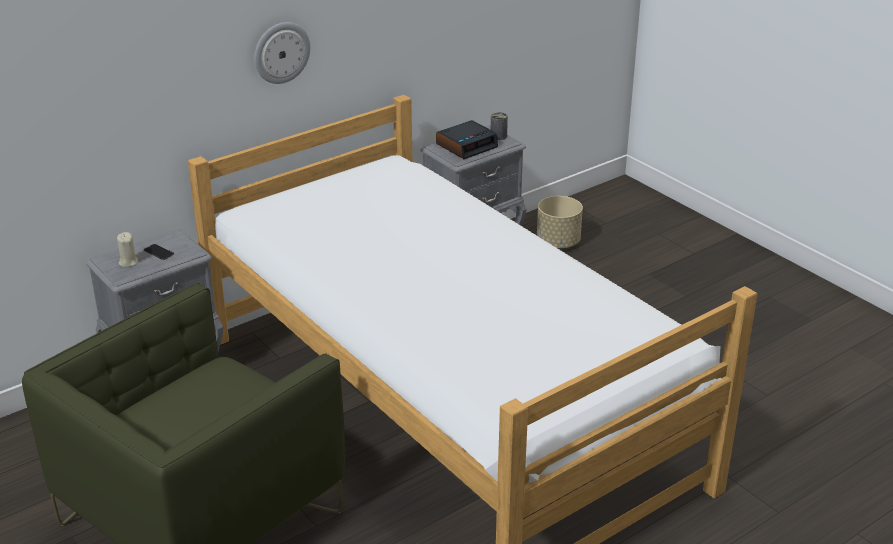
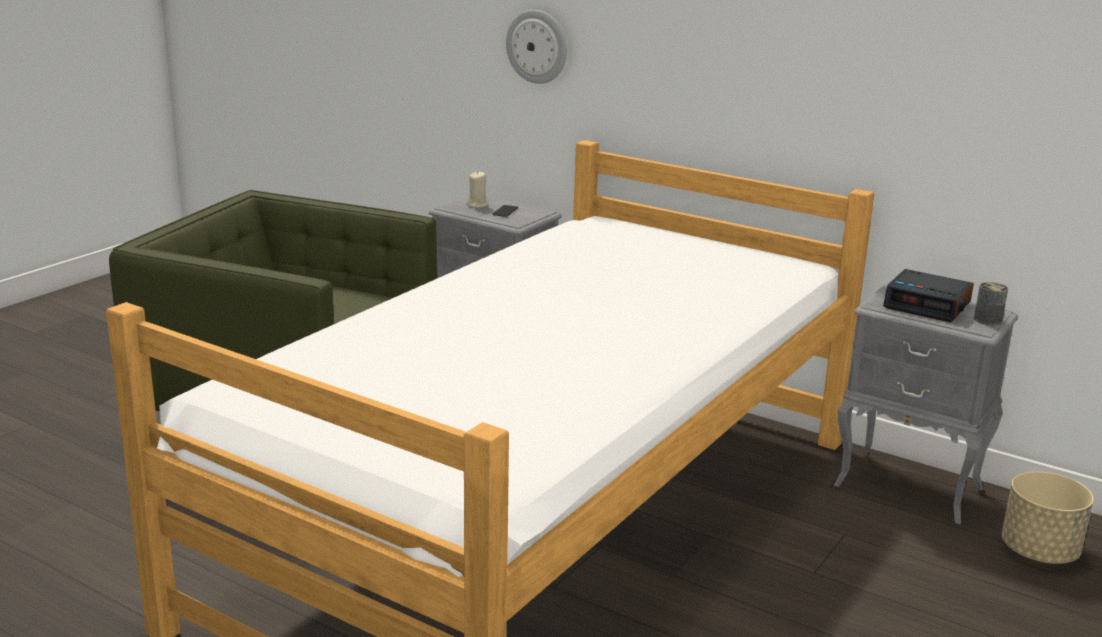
camera: 70 degrees right, 10 degrees down
(281, 52) = (716, 61): wall clock -> wall clock (537, 46)

